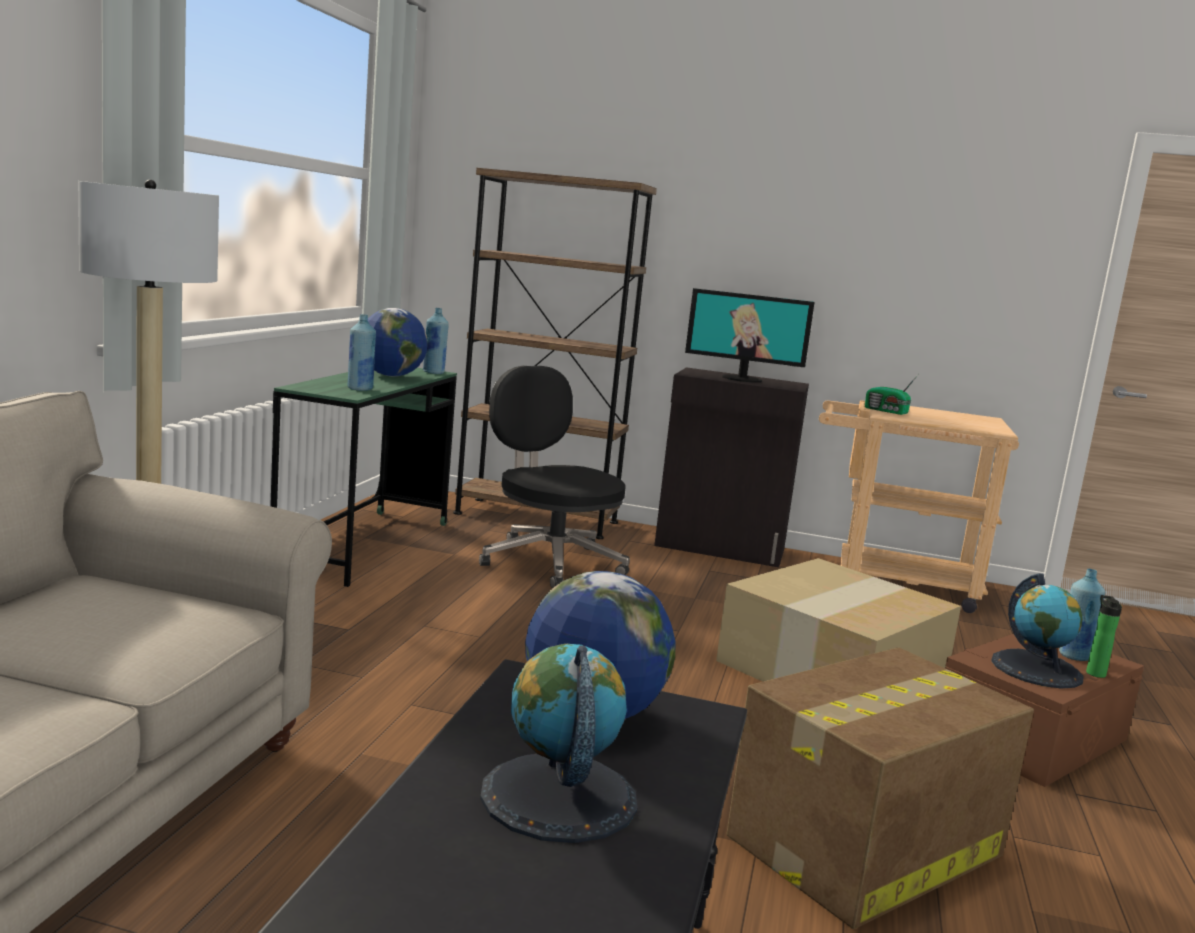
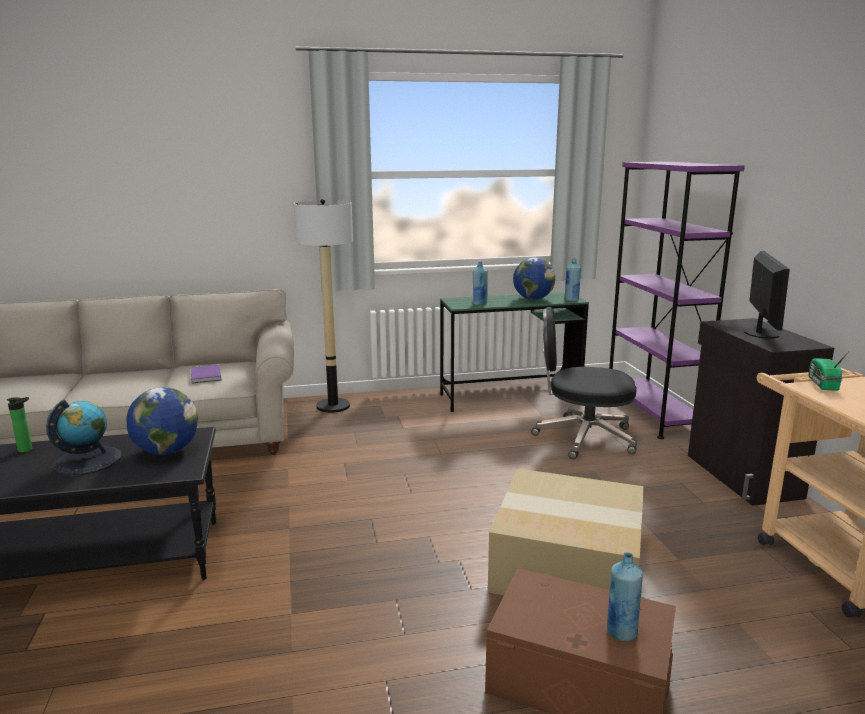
camera: 65 degrees right, 5 degrees up
(110, 623) = (205, 376): none -> purple book
(536, 518) = (652, 414): brown bookcase -> purple bookcase
(549, 562) = (583, 438): black office chair -> black office chair turned 105 degrees counterclockwise
(742, 379) = (760, 333): monitor -> monitor turned 150 degrees counterclockwise
(863, 847) = (317, 616): cardboard box -> none
(1037, 669) = (550, 611): globe -> none
(1094, 672) = (591, 646): bottle -> bottle (27, 449)

